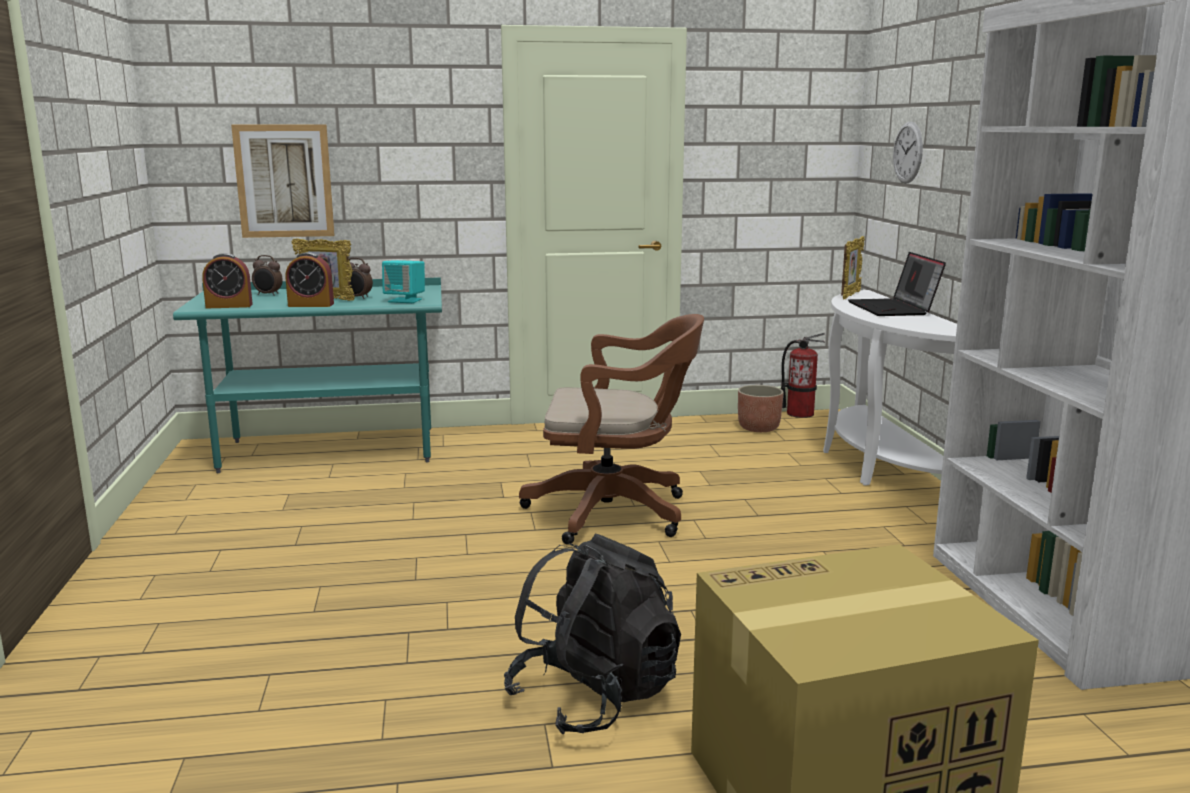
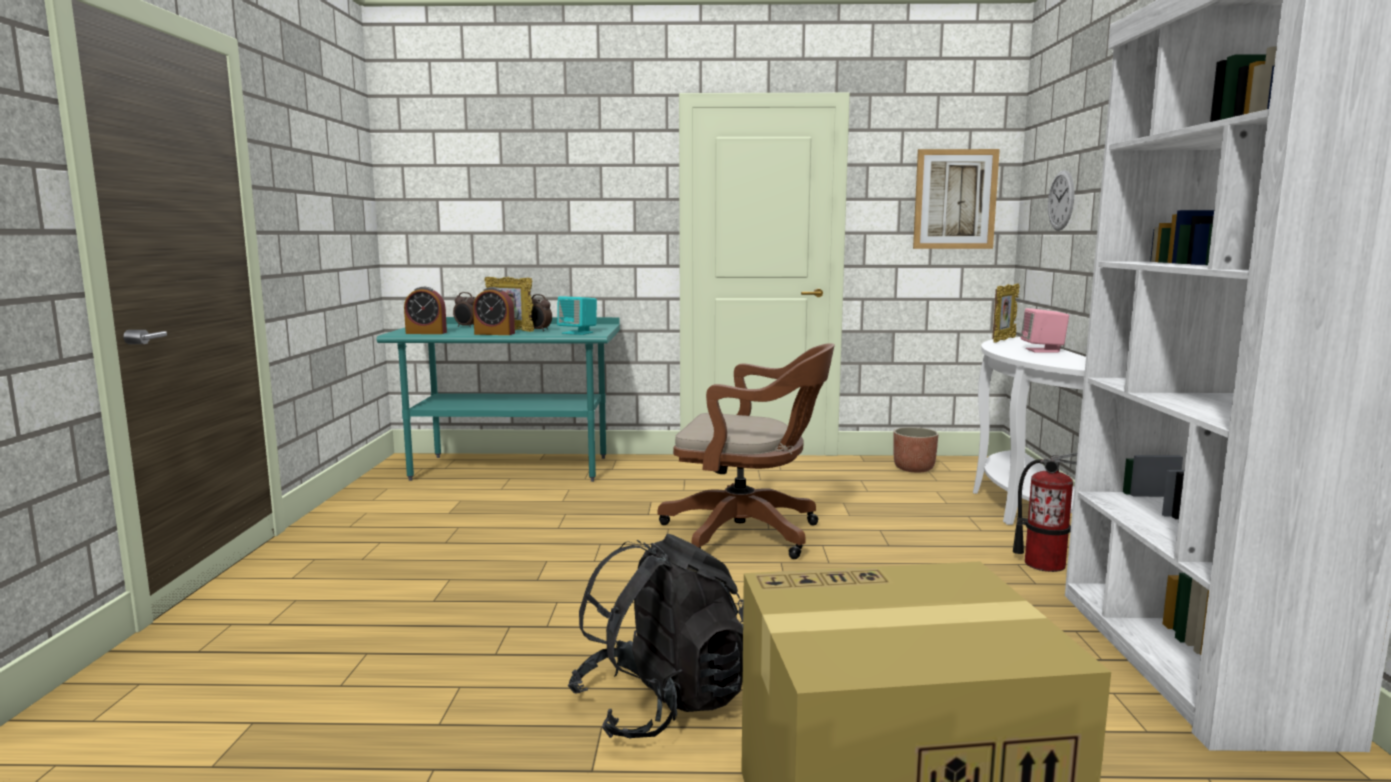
camera: 10 degrees right, 5 degrees down
(284, 181) = (488, 230): picture -> picture (955, 199)
(799, 414) = (958, 458): fire extinguisher -> fire extinguisher (1044, 564)
(894, 309) = (1042, 350): laptop -> pink speaker

